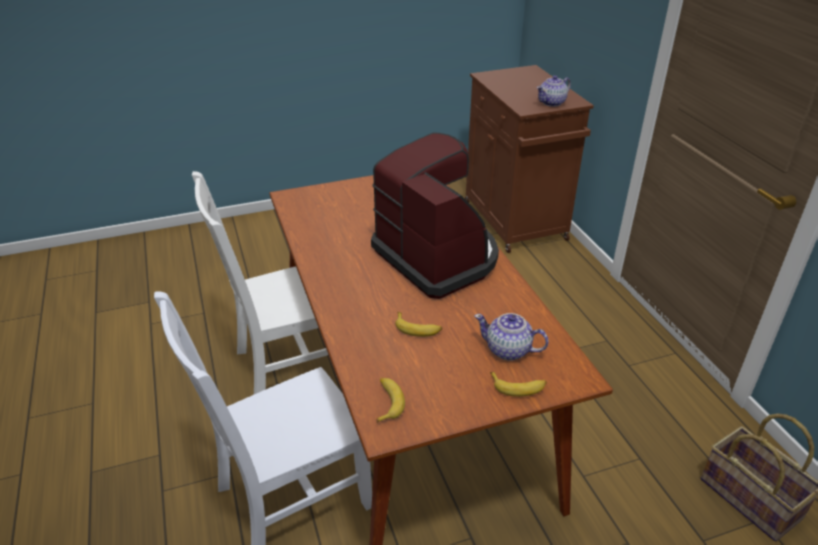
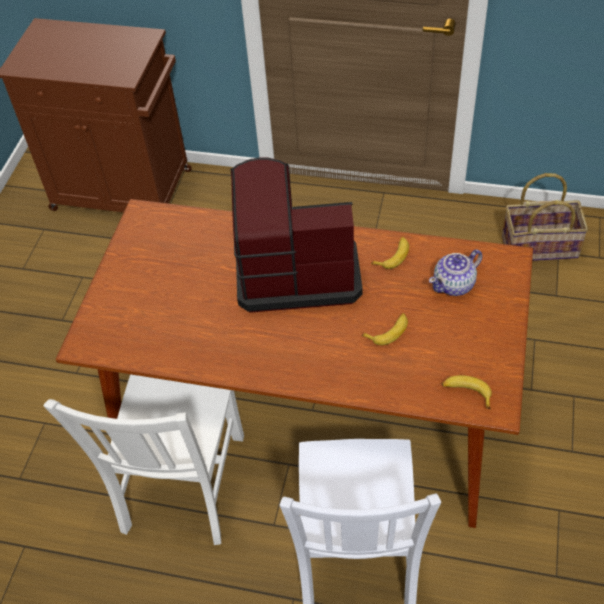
camera: 55 degrees left, 15 degrees up
(518, 387) = (499, 300): banana -> banana (393, 256)
(552, 103) = (131, 52): teapot -> none

